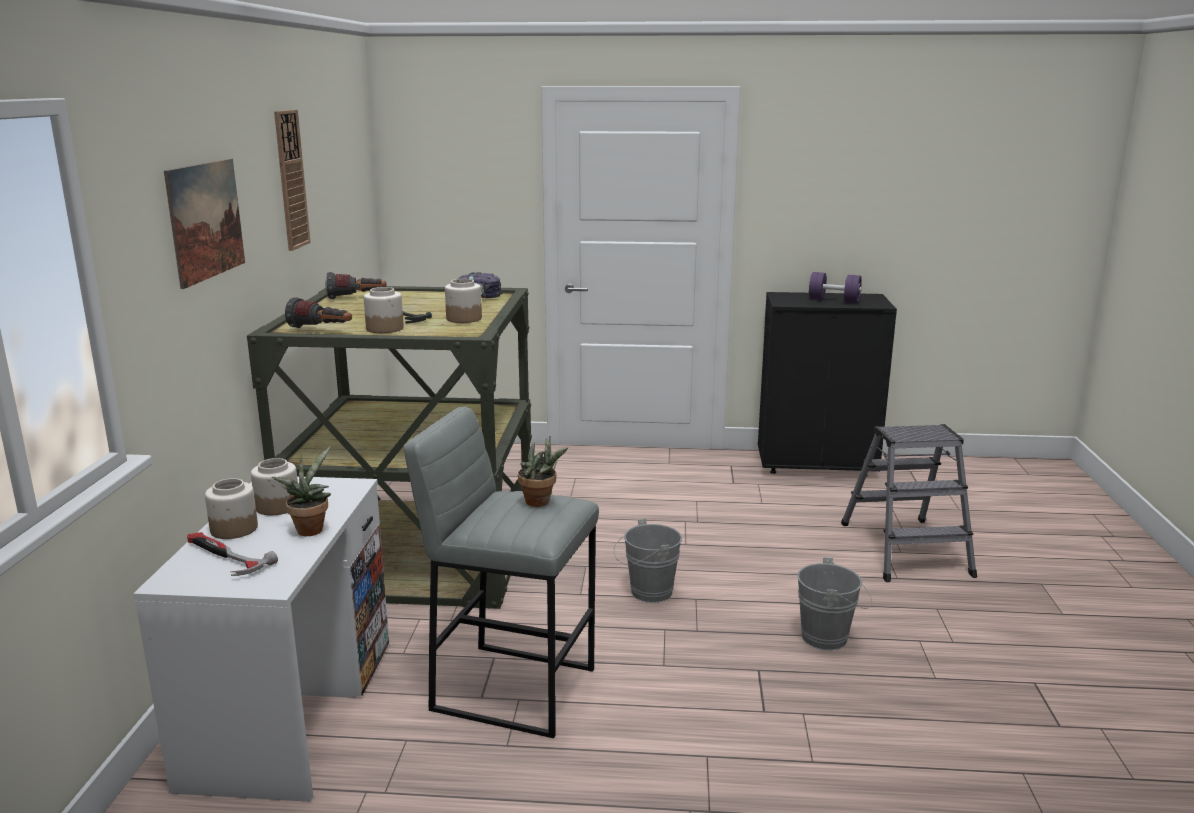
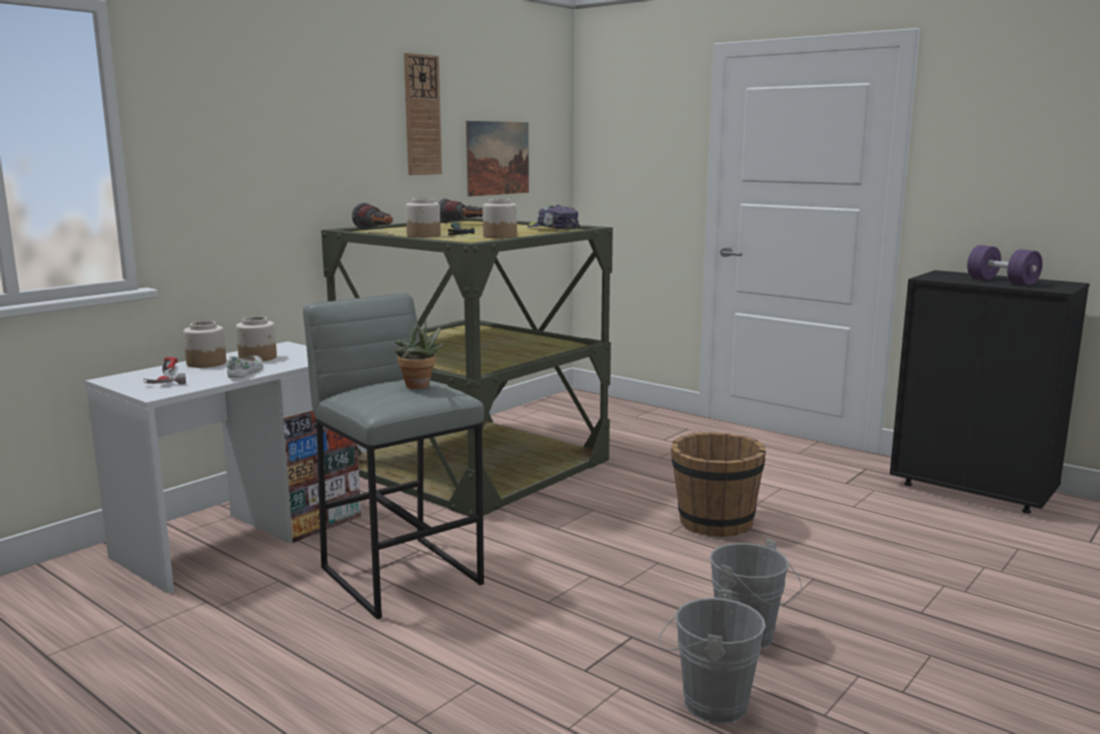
camera: 35 degrees right, 5 degrees down
(206, 220) = (283, 125): picture -> picture (497, 158)
(310, 529) = (247, 372): potted plant -> white shoe
(647, 593) = (618, 544): grey bucket -> grey bucket (708, 702)
(690, 548) = (714, 523): none -> brown bucket
(905, 548) = (976, 589): grey step ladder -> none

